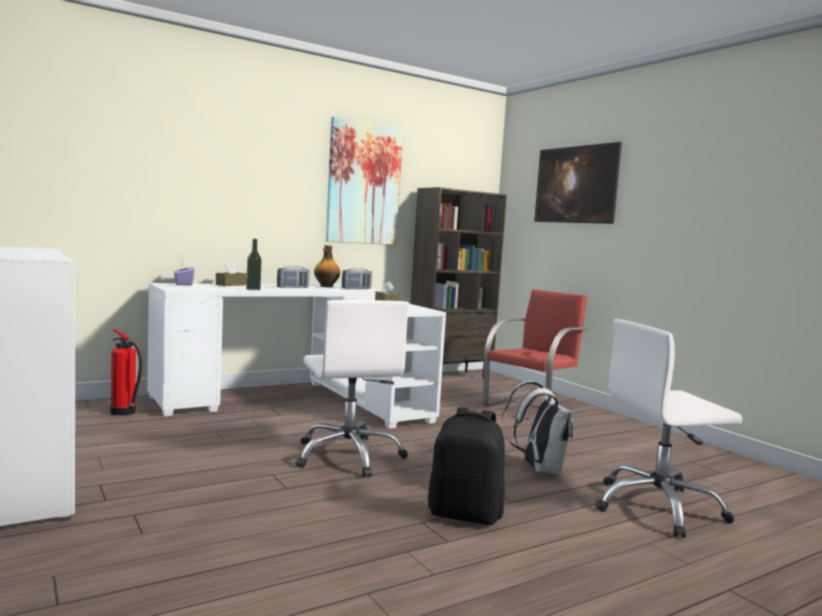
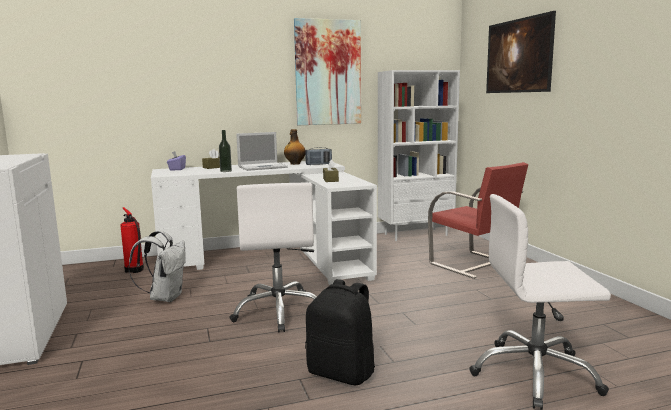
camera: 15 degrees right, 5 degrees up
(292, 287) = (263, 167): radio -> laptop
(449, 377) = (416, 234): brown bookcase -> white bookcase
(532, 407) = (474, 264): red chair -> red chair turned 90 degrees clockwise
(538, 468) = (440, 328): white backpack -> white backpack (165, 297)

